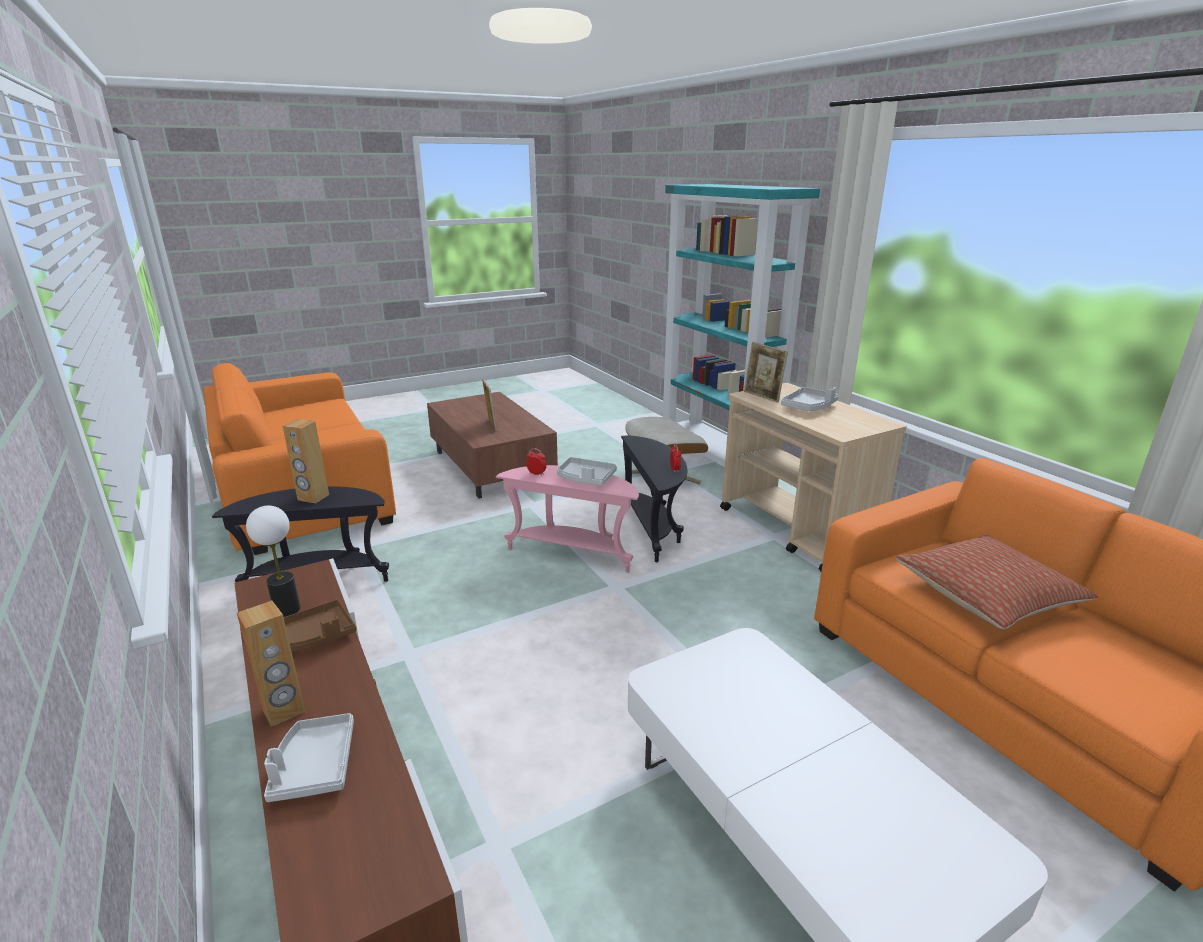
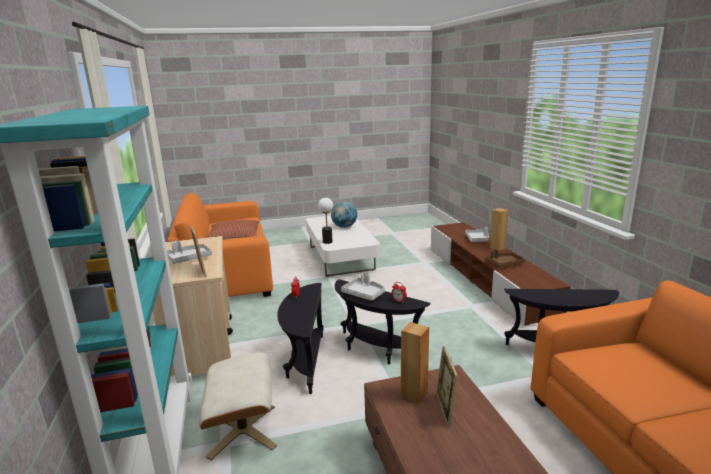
camera: 165 degrees left, 5 degrees down
(287, 610) = (526, 272): table lamp -> table lamp (327, 242)
(313, 497) = (559, 296): brown speaker -> brown speaker (414, 394)
(572, 552) = (375, 350): pink side table -> black side table
(805, 786) = (344, 227): none -> globe

